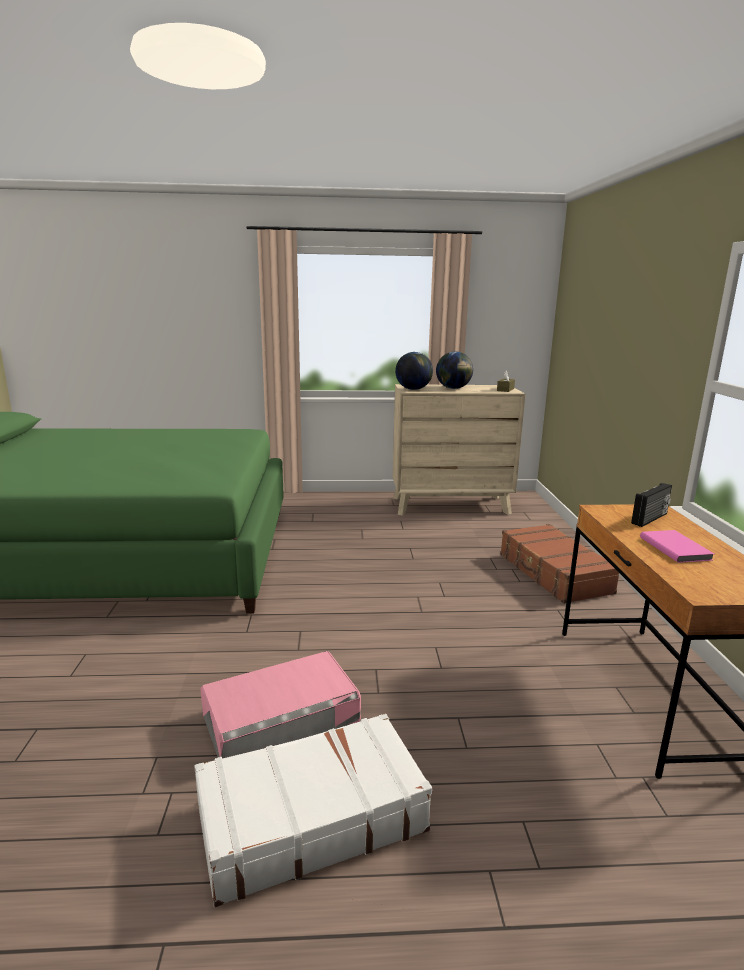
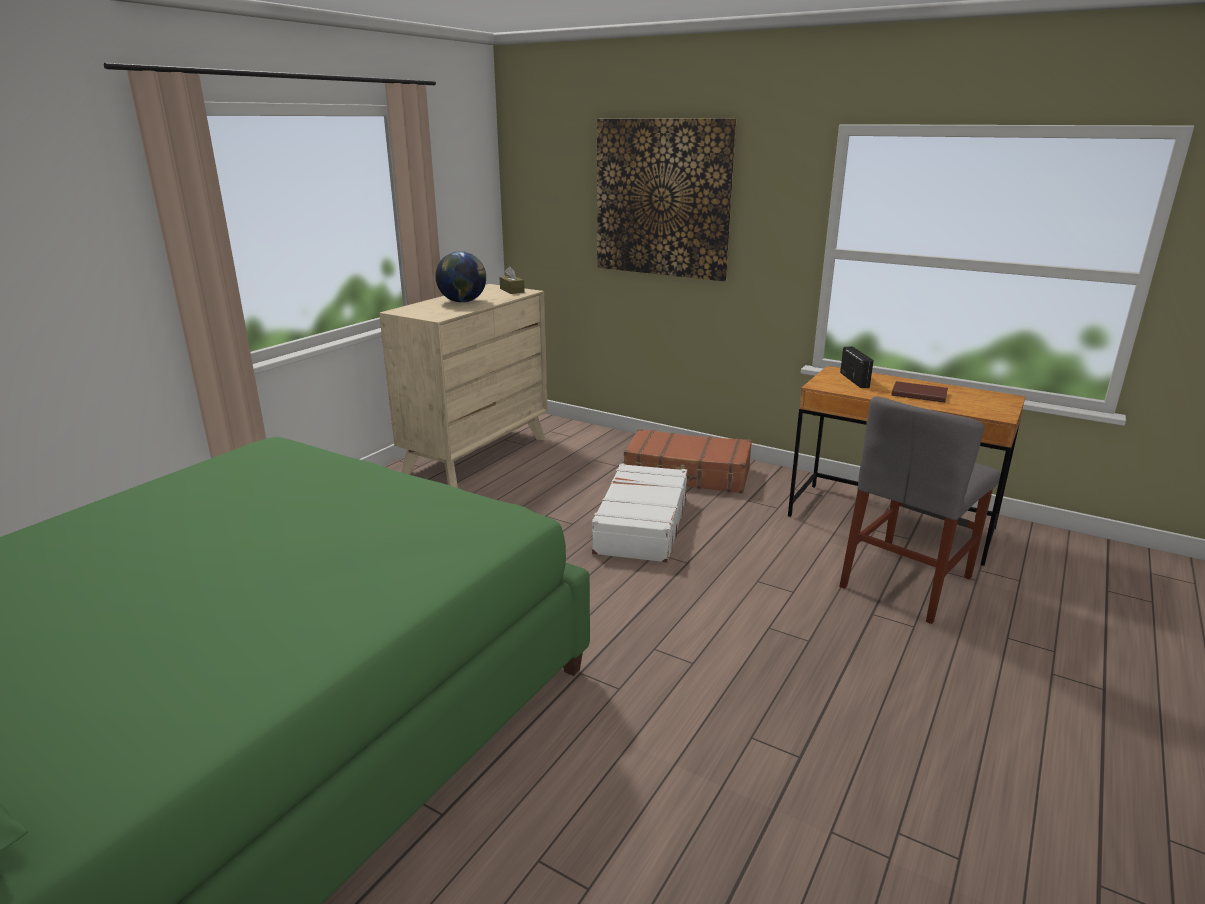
camera: 55 degrees left, 5 degrees up
(281, 719) = (816, 716): pink storage box -> none
(310, 818) = (970, 744): white suitcase -> white suitcase (640, 525)
(413, 389) = (431, 314): globe -> none
(542, 727) = (906, 582): none -> grey chair
(620, 324) = (662, 198): none -> picture
(675, 548) = (918, 394): pink book -> brown book

